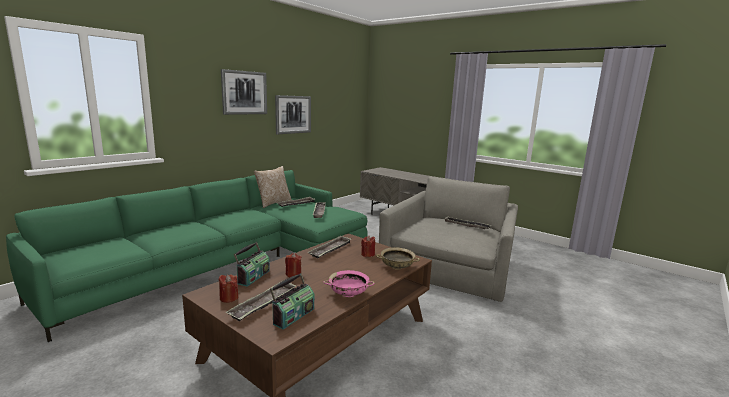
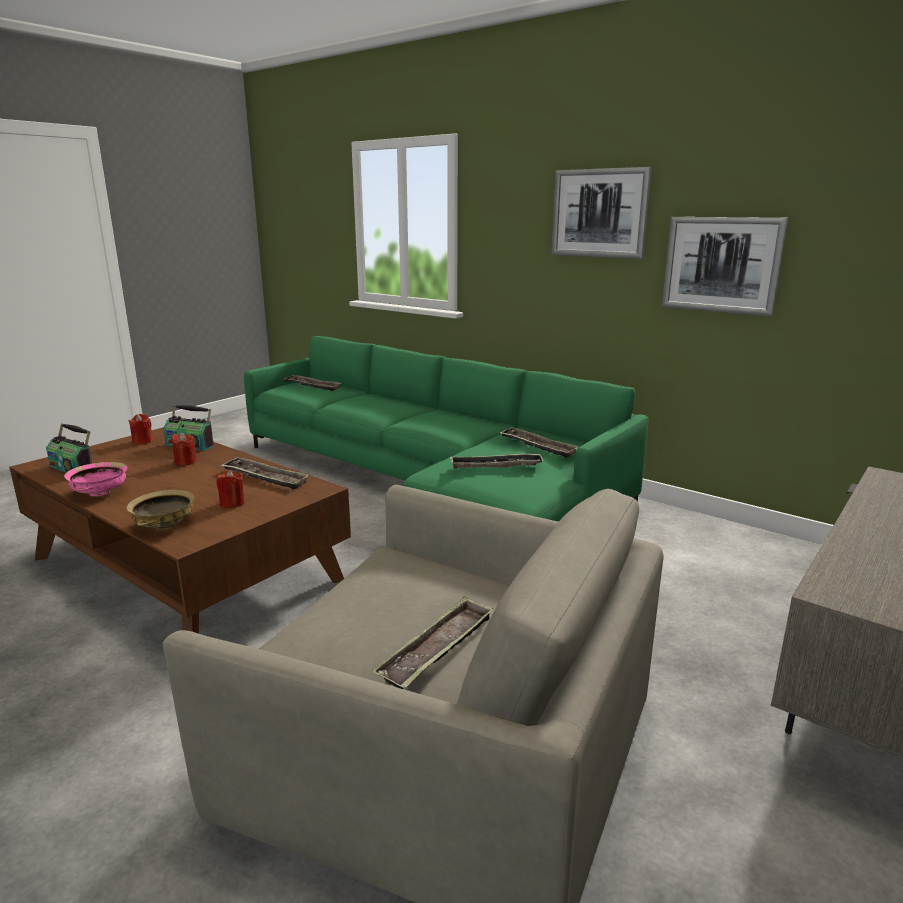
camera: 90 degrees right, 5 degrees up
(264, 304) = (114, 455): tray -> tray (312, 386)
(273, 203) = (549, 434): pillow -> none

